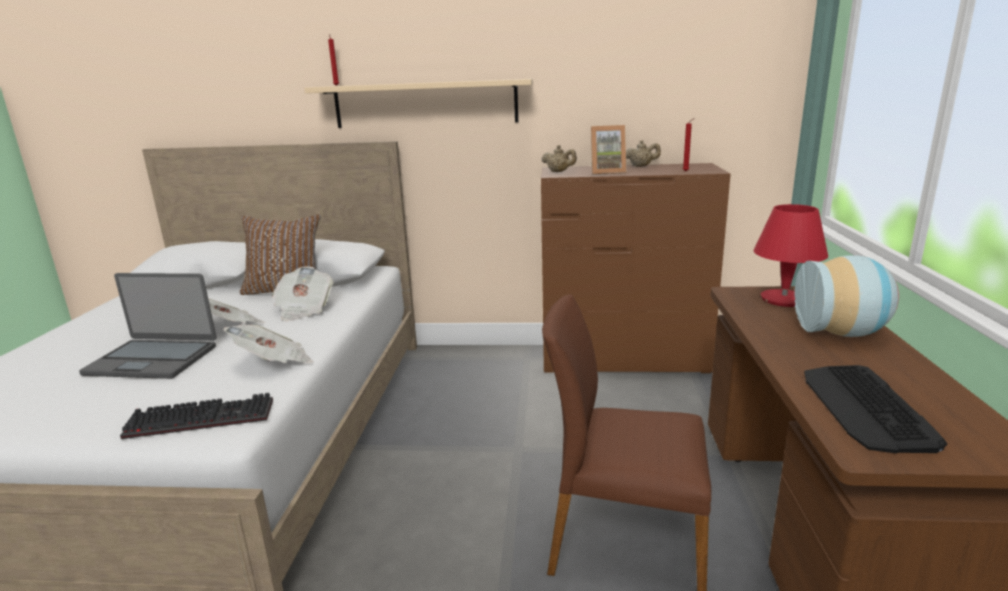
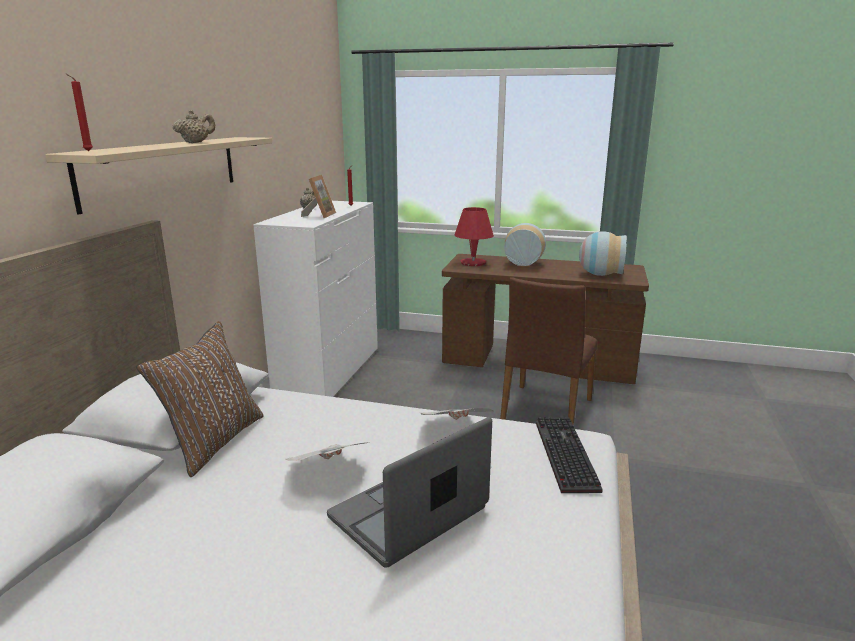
camera: 80 degrees left, 0 degrees up
(153, 359) = (409, 514): laptop -> laptop turned 150 degrees counterclockwise
(303, 309) = (305, 424): newspaper -> none
(559, 172) = (294, 222): beige teapot -> beige teapot (196, 143)
(623, 359) = (329, 373): brown dresser -> white dresser
(866, 408) = (600, 274): keyboard -> vase

